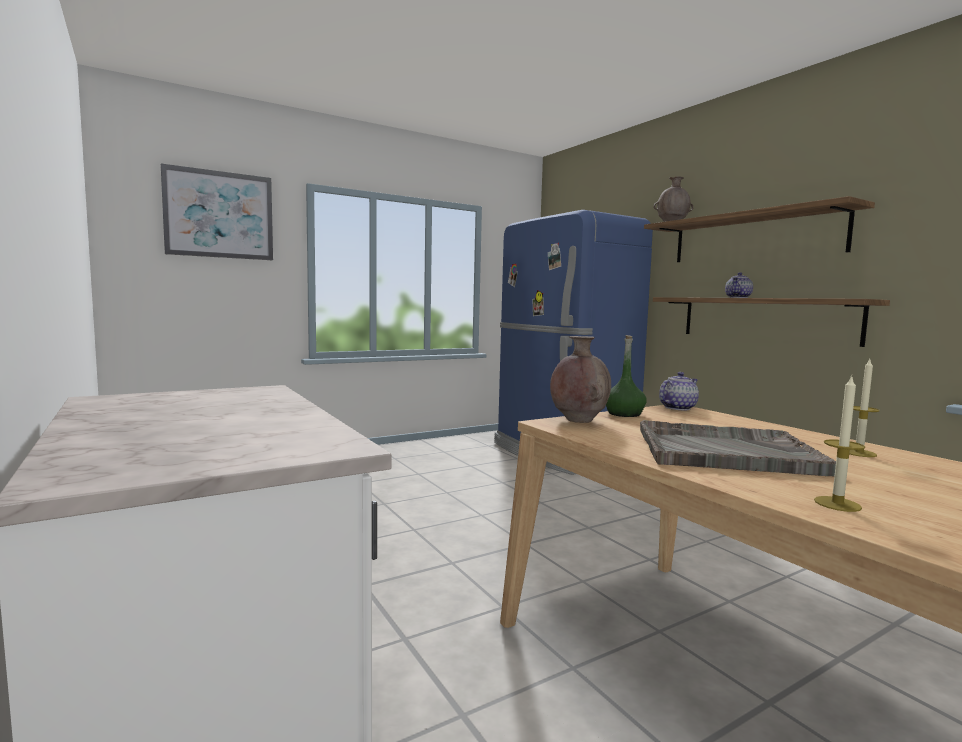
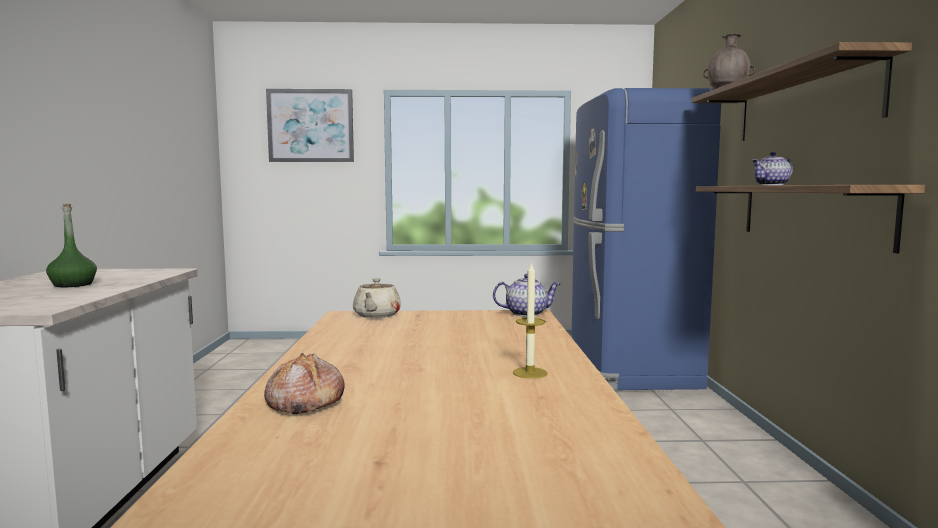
camera: 30 degrees right, 0 degrees up
(578, 421) = (376, 315): brown vase -> beige teapot
(624, 414) = (446, 314): green bottle -> green bottle (73, 285)
(724, 451) = (395, 352): grey tray -> none
(837, 504) = (303, 401): candle -> bread

